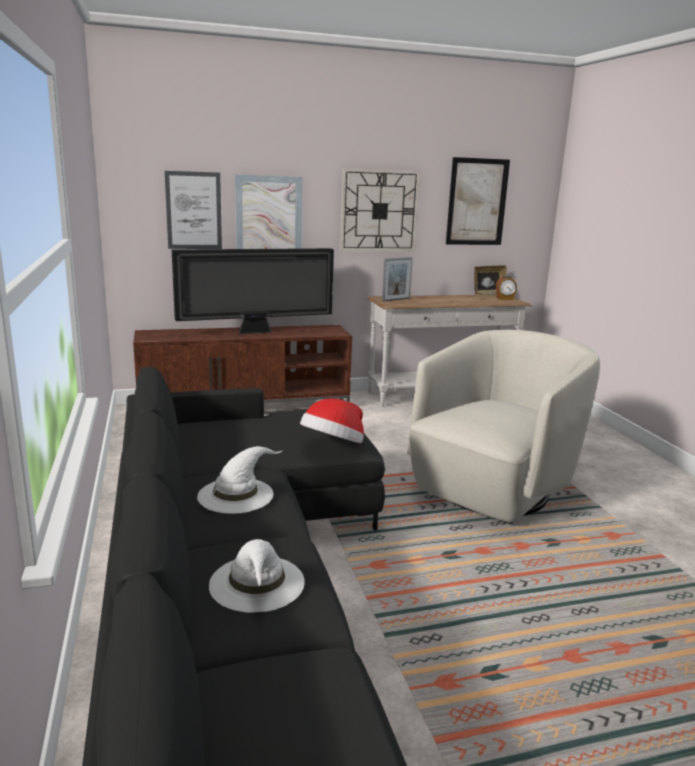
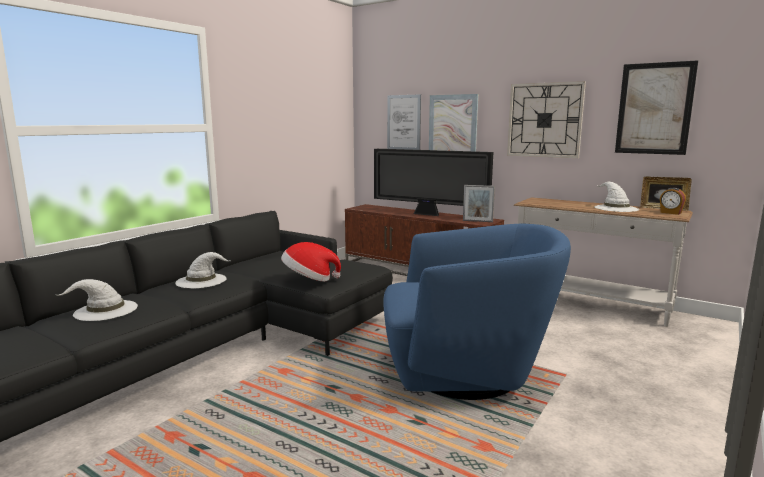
camera: 50 degrees right, 5 degrees down
(396, 300) = (544, 201): picture frame -> picture frame (477, 221)
(463, 299) = (615, 208): none -> white hat
(493, 489) = (466, 372): beige armchair -> blue armchair

